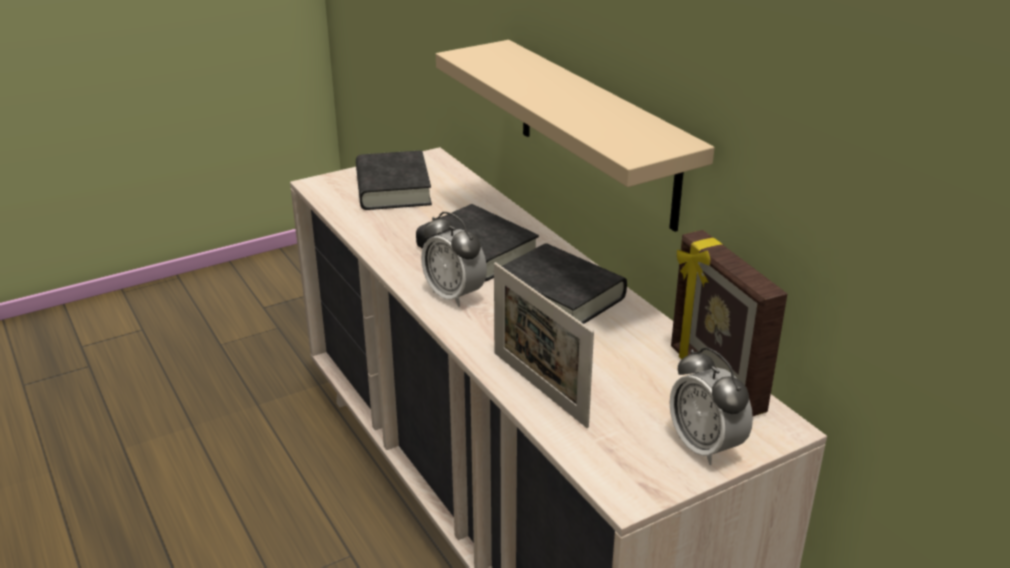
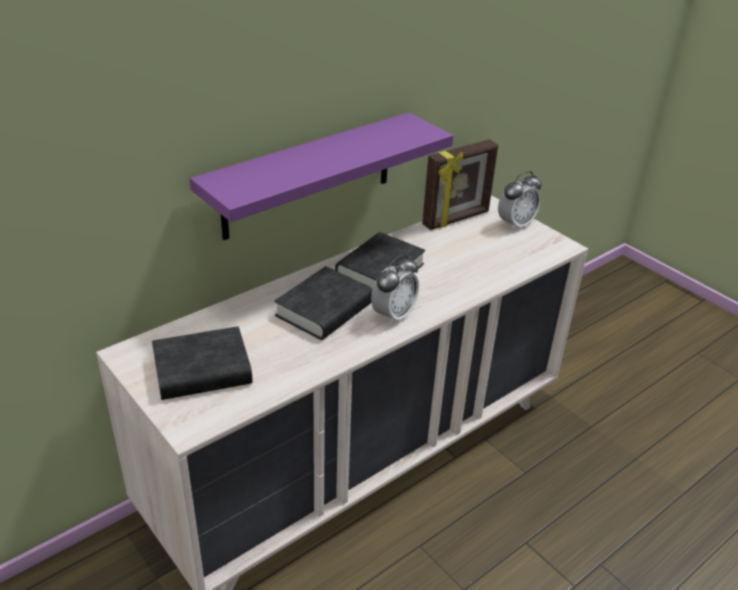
camera: 100 degrees left, 5 degrees up
(539, 388) = (490, 274): picture frame -> none
(596, 133) = (308, 176): beige shelf -> purple shelf

